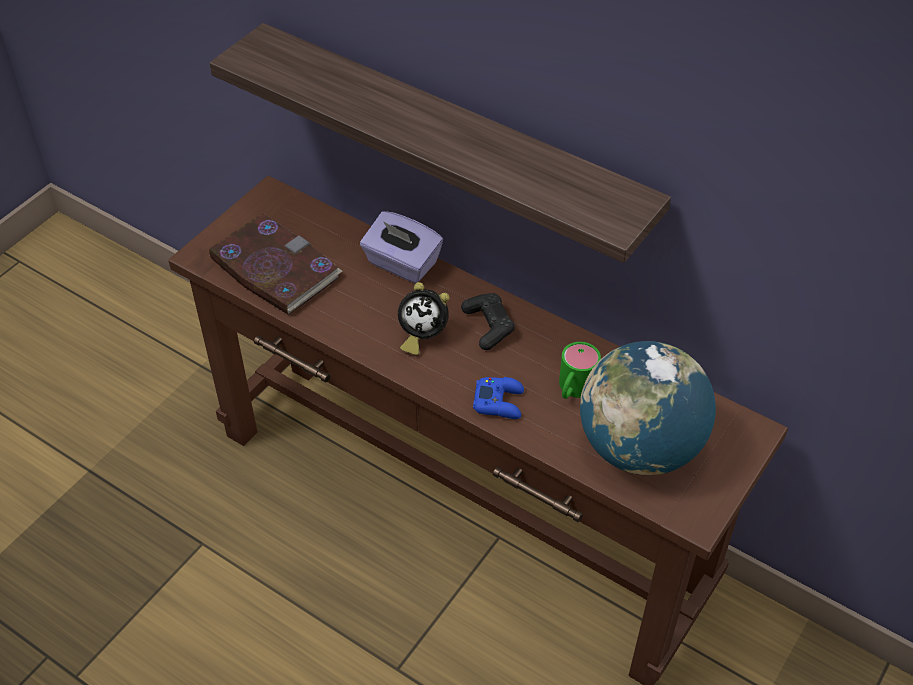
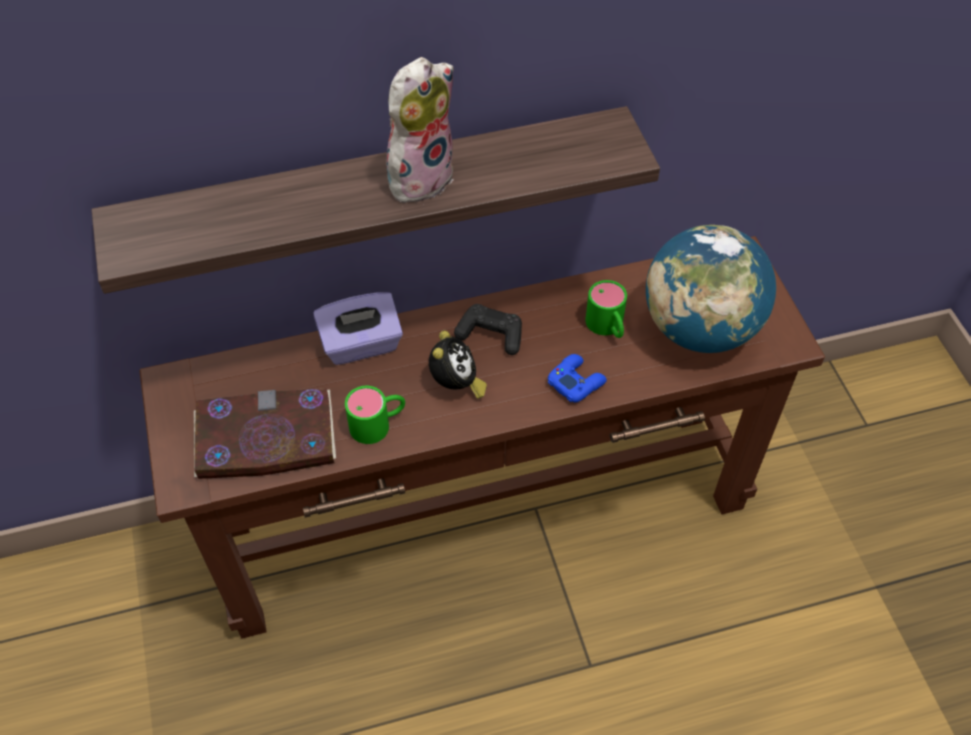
camera: 50 degrees left, 5 degrees up
(344, 316) = (378, 424): none -> green mug
(421, 336) = (456, 385): alarm clock -> alarm clock turned 45 degrees counterclockwise
(459, 136) = (420, 176): none -> plush toy

